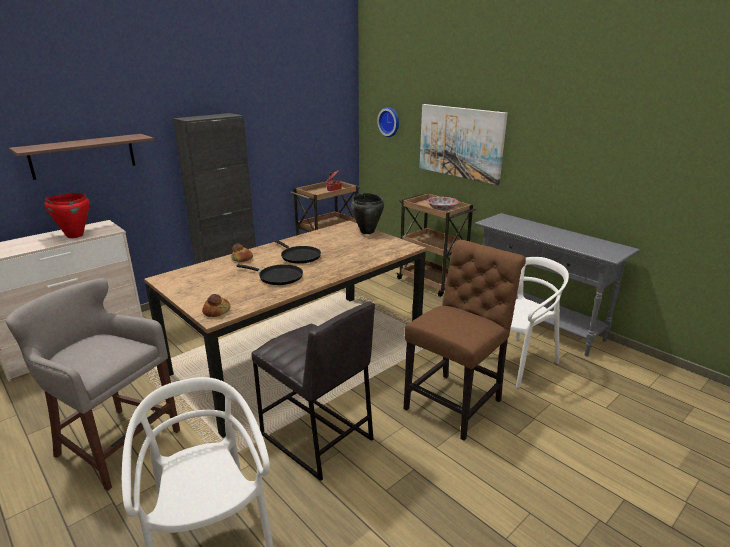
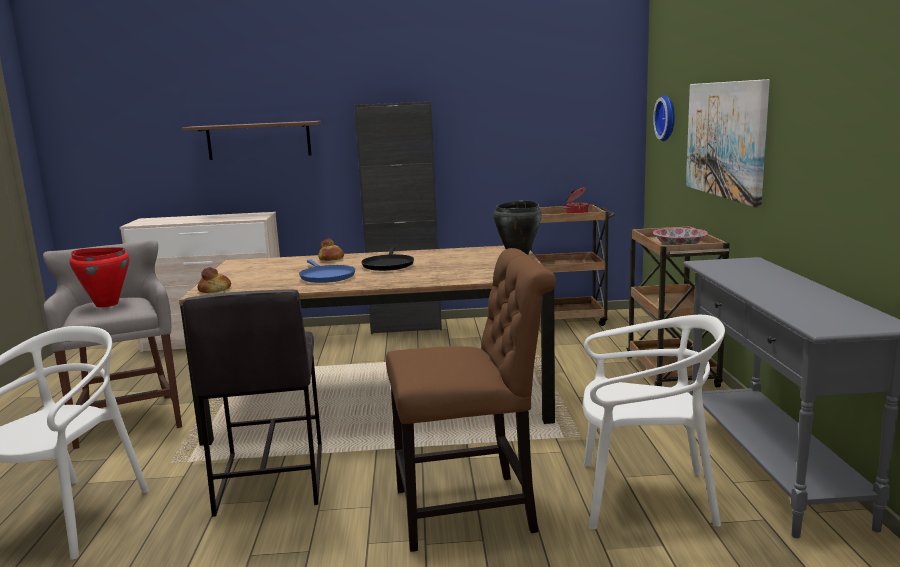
camera: 40 degrees right, 10 degrees down
(74, 235) = (224, 218): red cooking pot -> red cooking pot (106, 304)
(278, 277) = (326, 276): black frying pan -> blue frying pan

